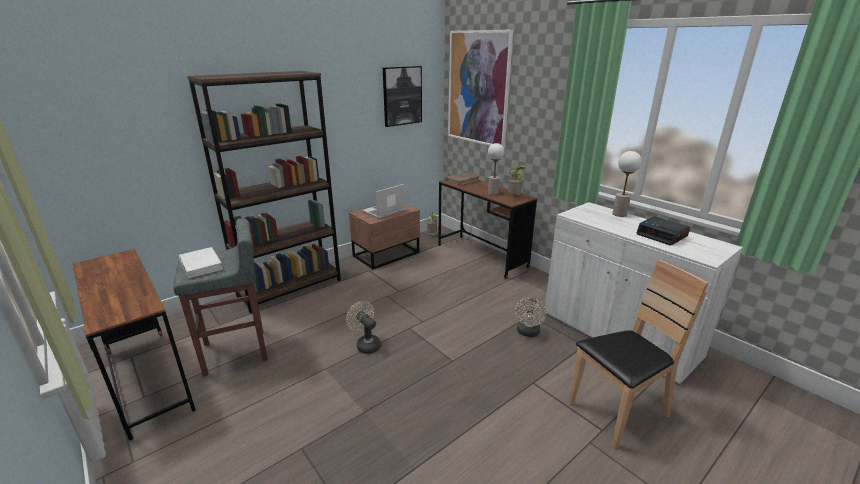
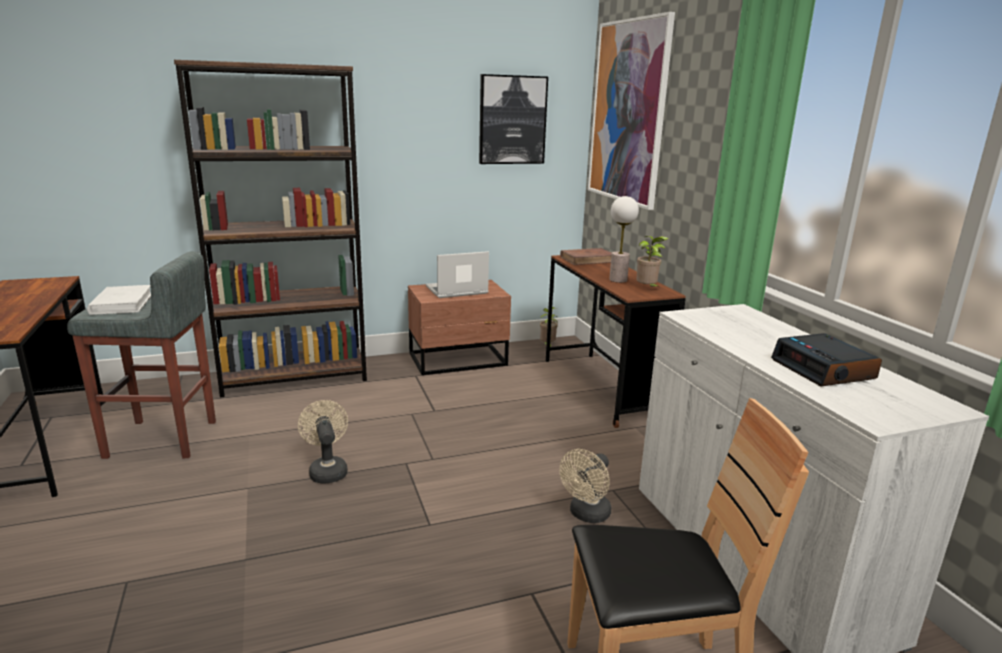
camera: 20 degrees right, 5 degrees down
(619, 214) = (778, 328): table lamp -> none

